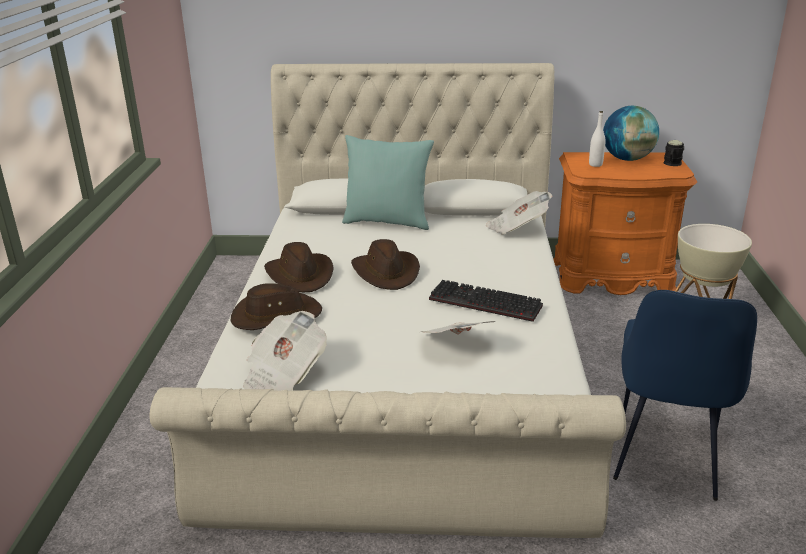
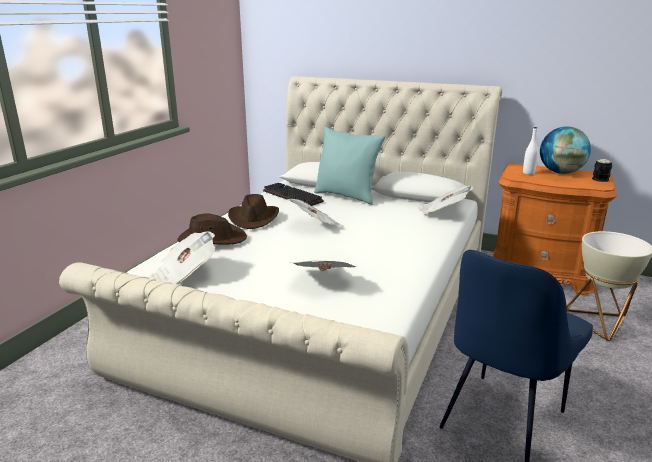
camera: 20 degrees right, 5 degrees down
(386, 272) = (316, 226): brown hat -> newspaper
(482, 304) = (369, 257): keyboard -> keyboard (290, 196)

